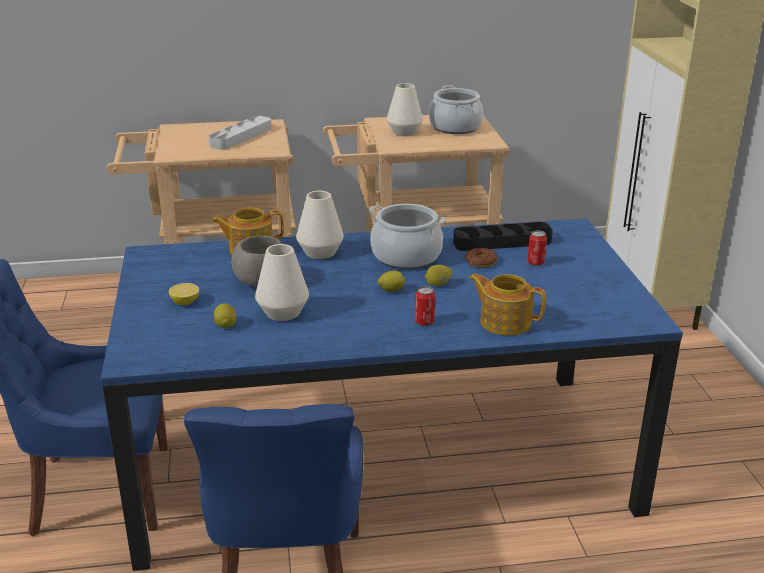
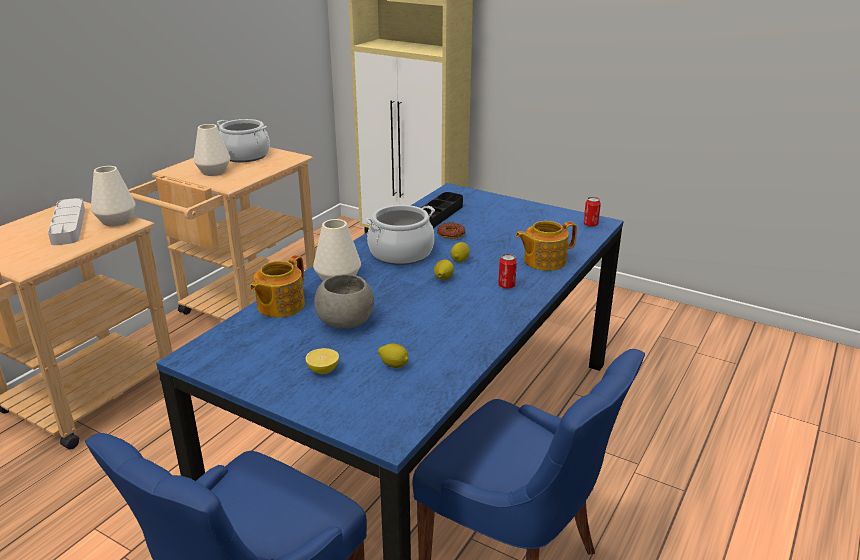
camera: 50 degrees left, 0 degrees up
(282, 312) = (411, 332): white vase -> white vase (116, 221)
(535, 263) = (481, 220): can -> can (590, 225)

